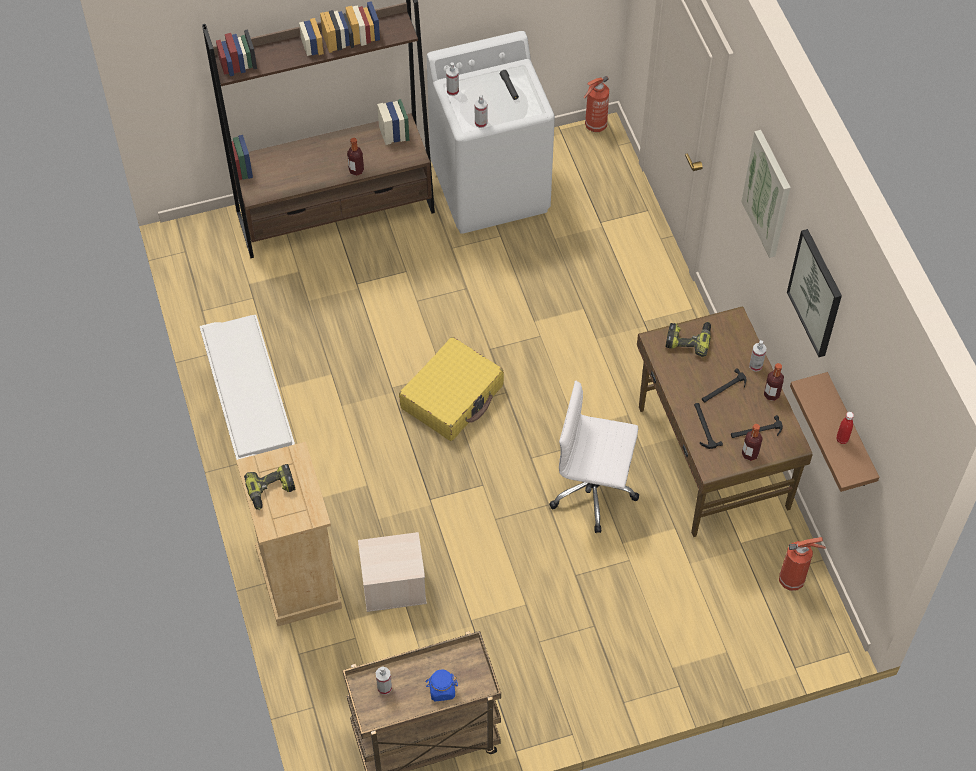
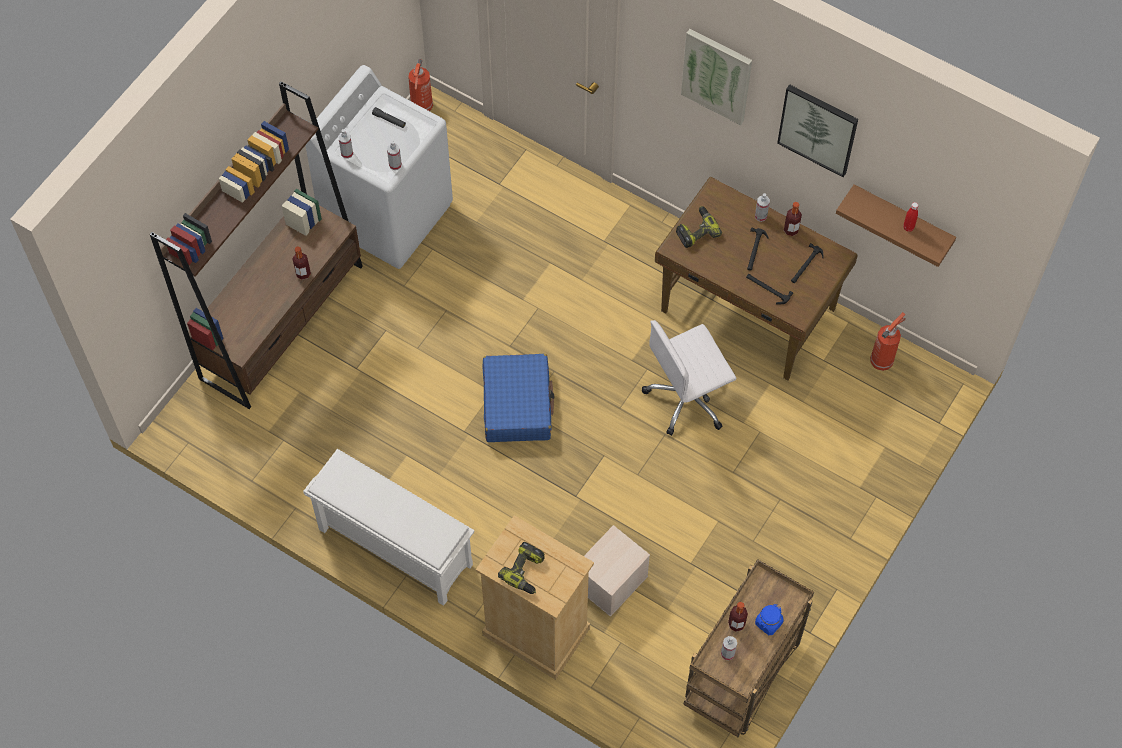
camera: 40 degrees left, 5 degrees up
(452, 397) = (517, 404): yellow suitcase -> blue suitcase
(750, 454) = (817, 286): bottle -> bottle (736, 624)

